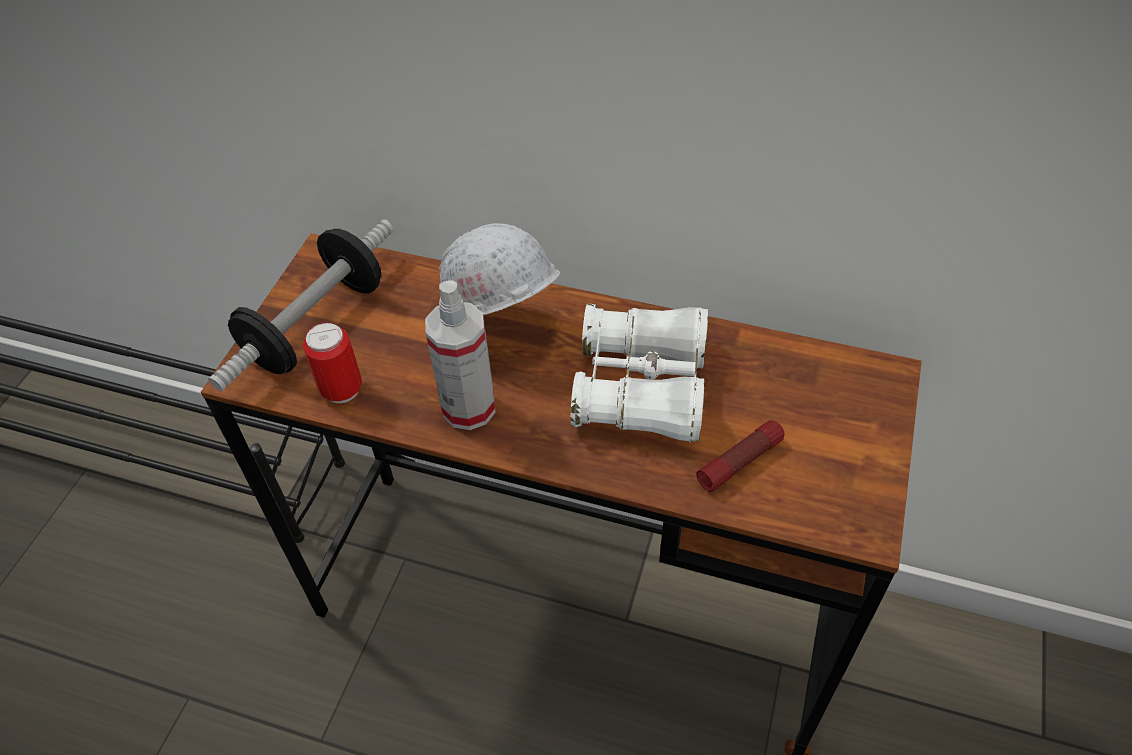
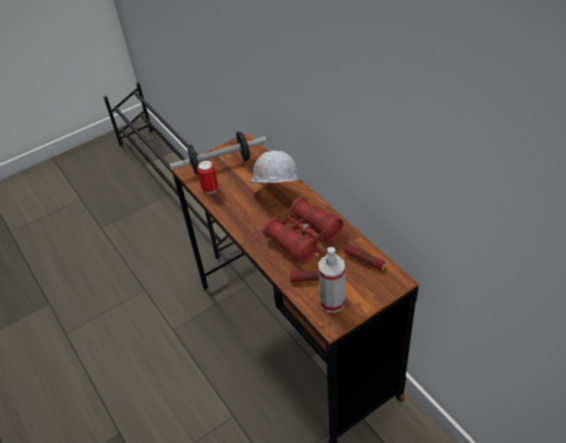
camera: 40 degrees right, 5 degrees down
(469, 408) = (242, 214): spray bottle -> spray bottle (332, 302)
(641, 388) = (303, 238): white binoculars -> red binoculars
(795, 370) = (364, 260): none -> flashlight

